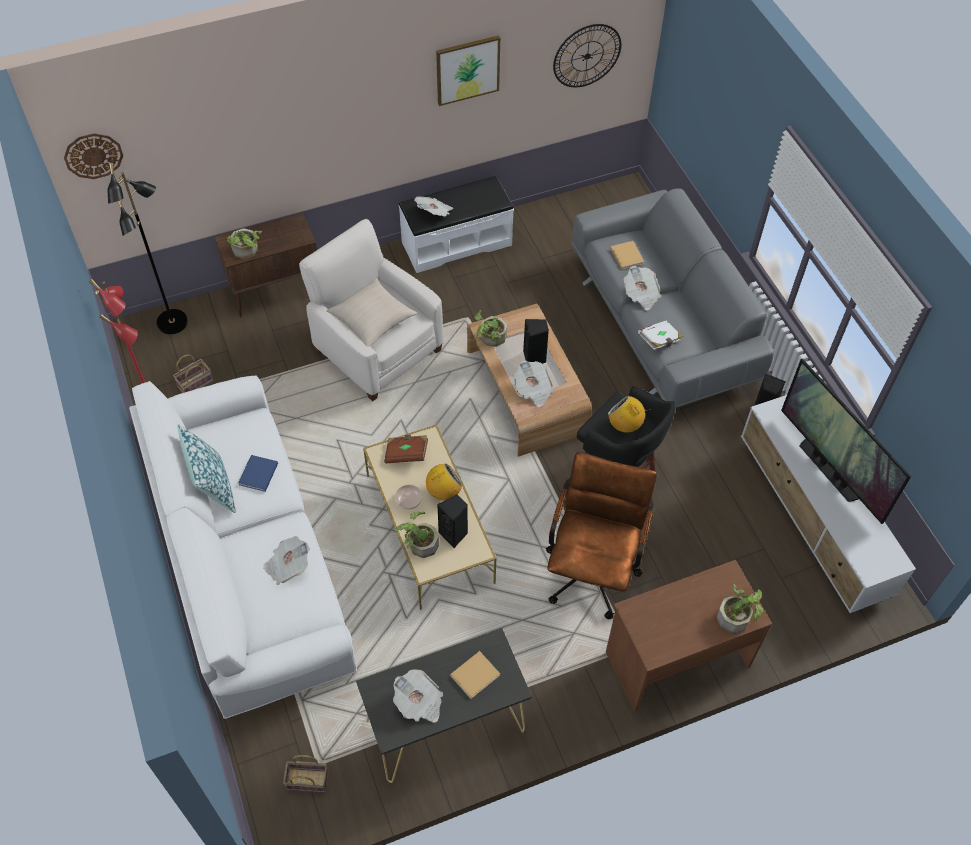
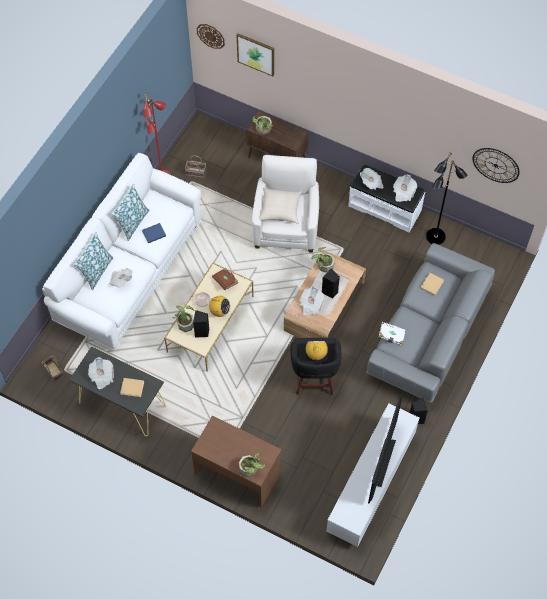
camera: 50 degrees right, 5 degrees up
(173, 323) = (218, 136): black floor lamp -> black floor lamp (435, 237)
(238, 586) = (96, 271): none -> pillow
(467, 69) = (419, 125): picture -> picture (256, 54)
(593, 567) = (253, 405): brown office chair -> none
(641, 295) = (413, 308): newspaper -> newspaper (403, 192)

